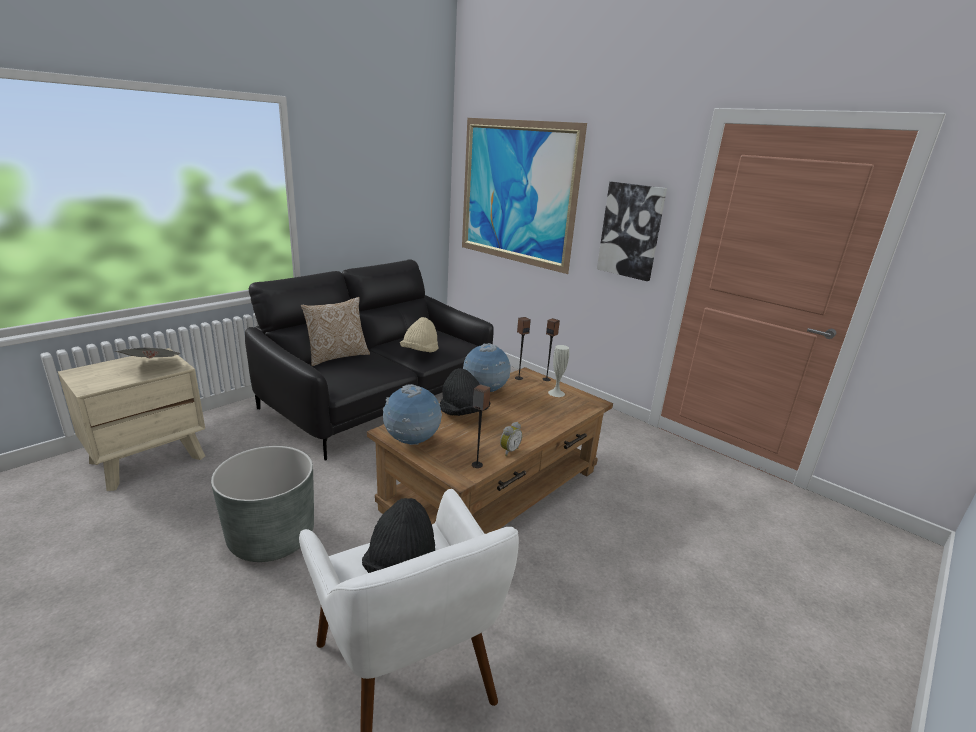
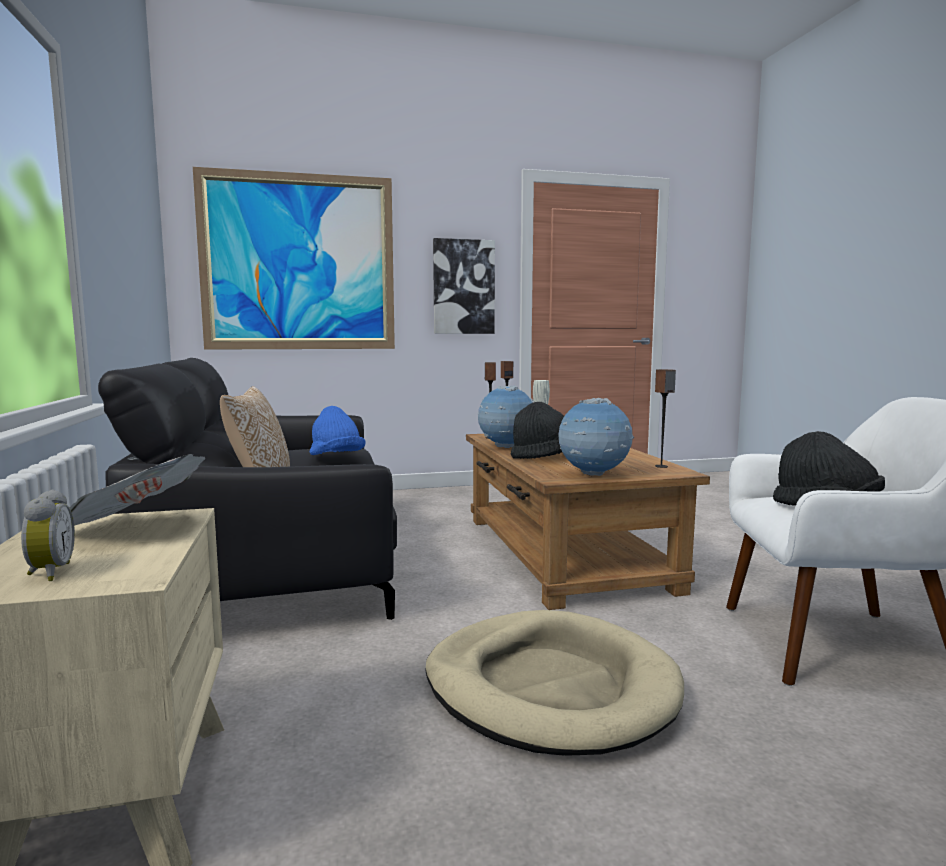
camera: 55 degrees left, 15 degrees down
(272, 537) = (550, 687): grey planter -> beige dog bed
(420, 352) = (336, 458): beige hat -> blue hat
(508, 450) = (641, 457): alarm clock -> alarm clock (48, 573)

